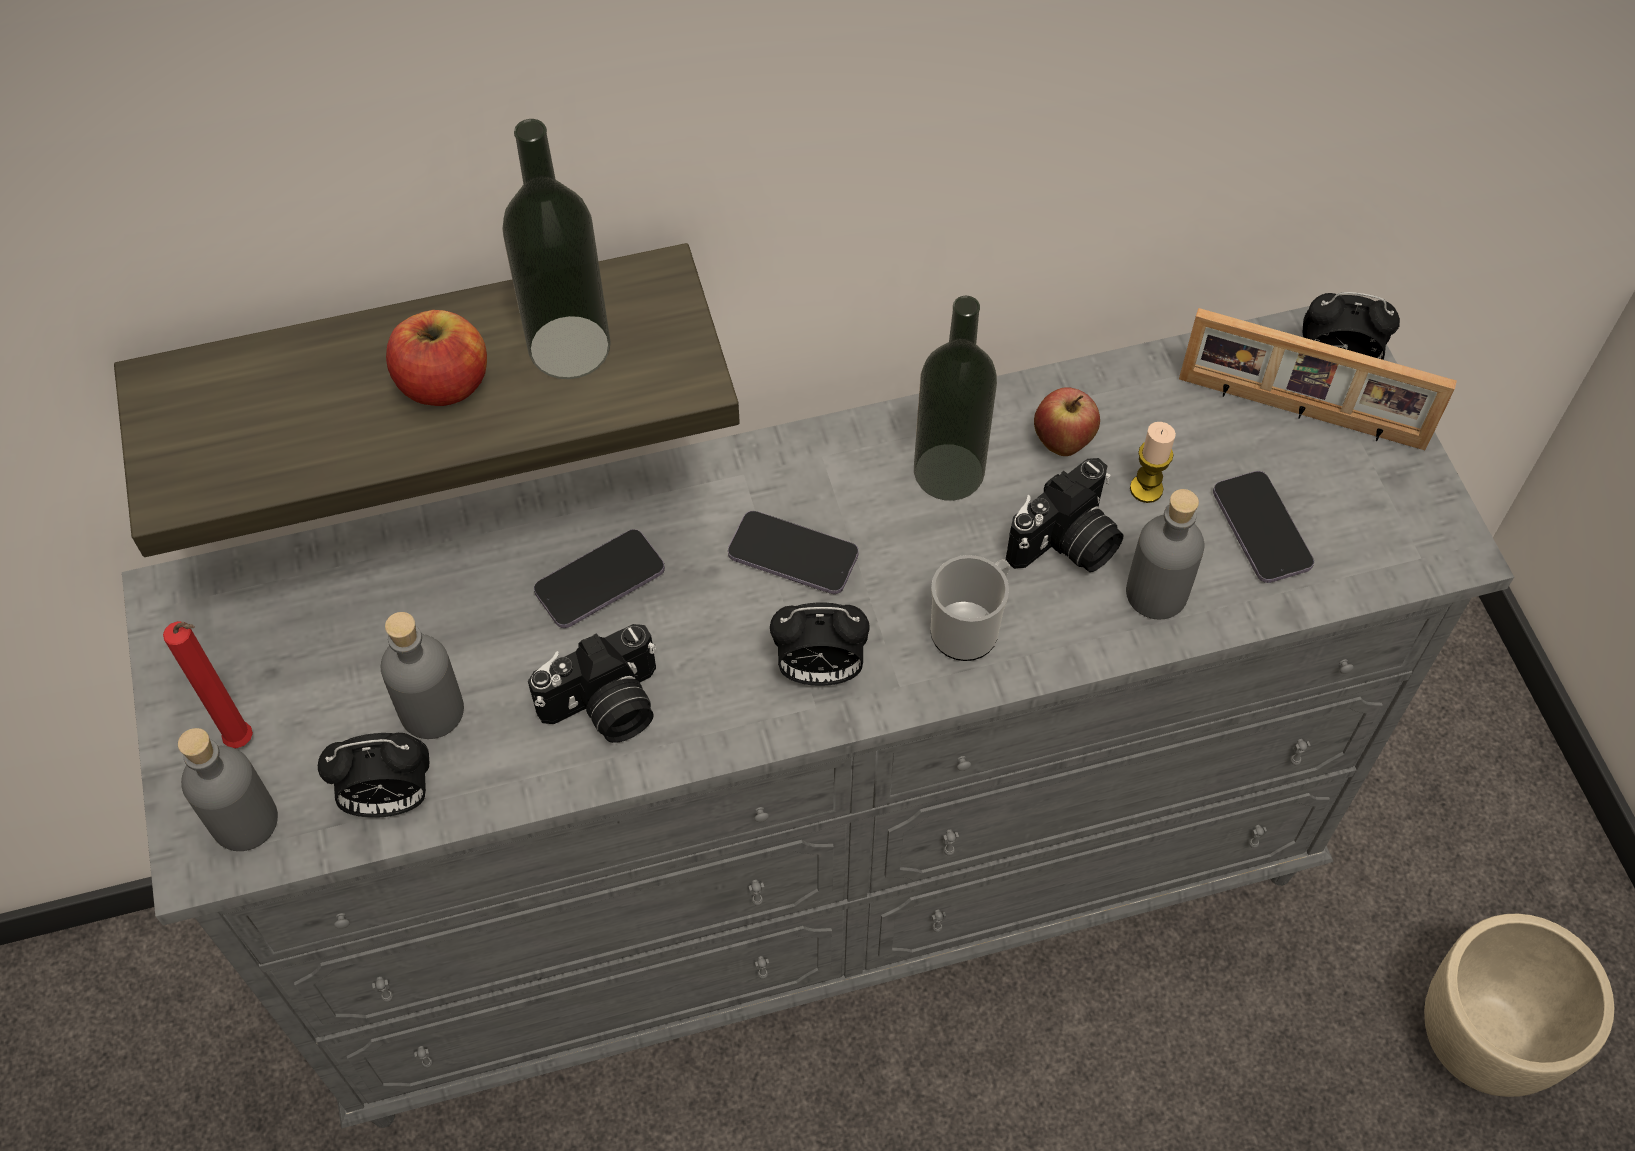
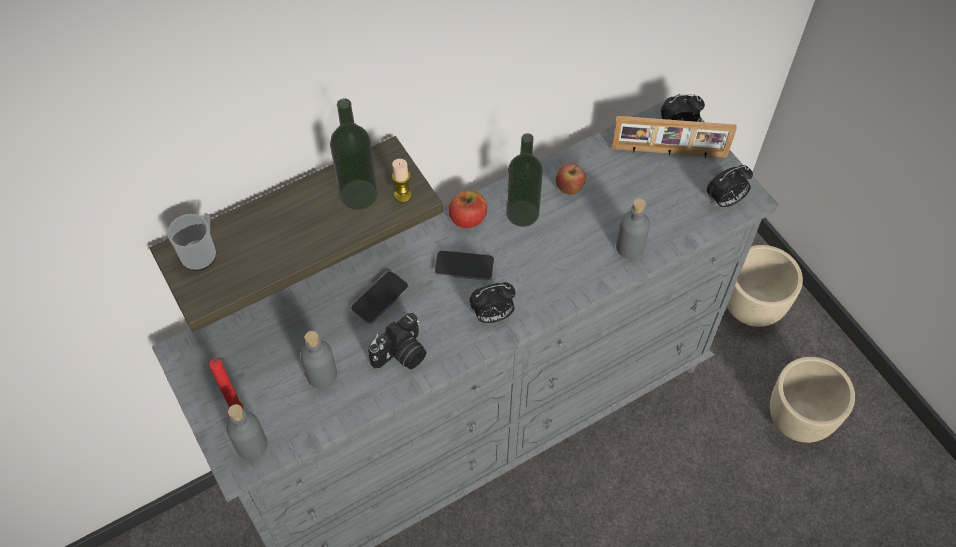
camera: 15 degrees left, 0 degrees up
(389, 800) = (315, 419): alarm clock -> alarm clock (724, 201)
(444, 383) = (307, 223): apple -> apple (467, 218)
(970, 627) = (553, 280): mug -> mug (201, 252)
(1067, 545) = (584, 234): camera -> none
(1146, 489) = (612, 201): candle -> candle (403, 195)
(1261, 529) = (667, 208): phone -> none
(1446, 784) = (752, 308): none -> beige planter

